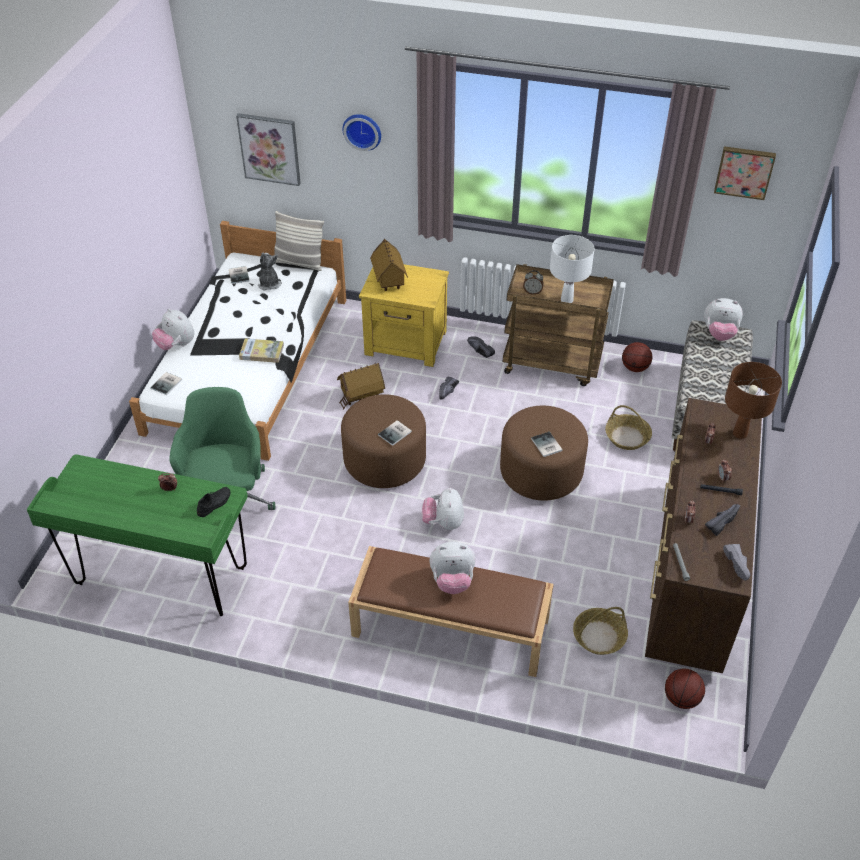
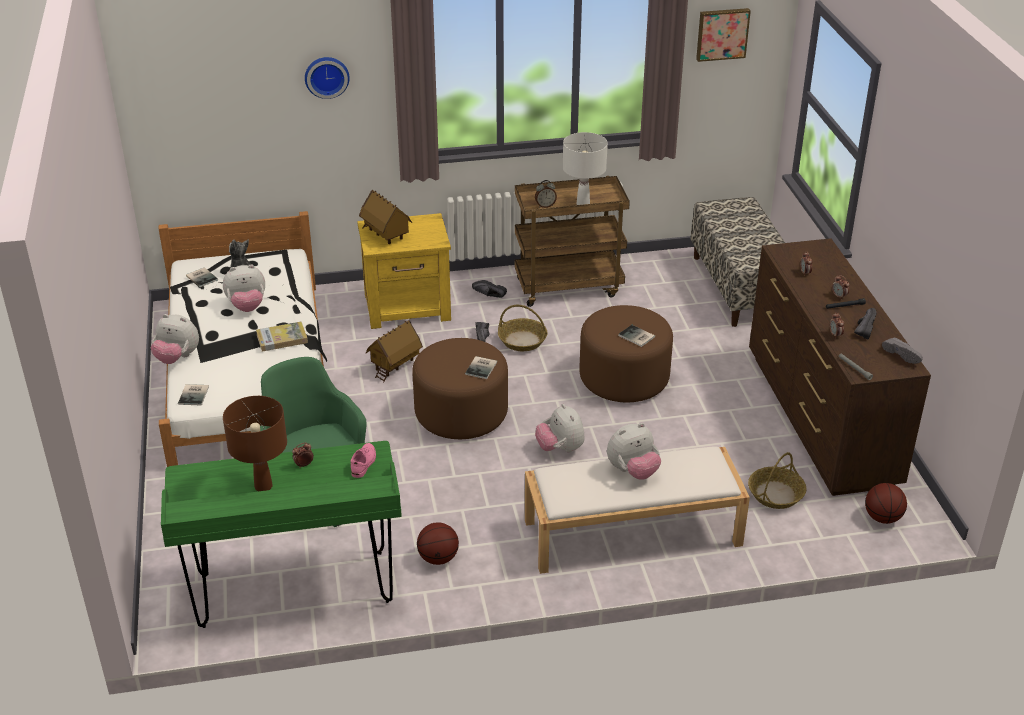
camera: 25 degrees left, 10 degrees down
(214, 504) = (363, 463): black shoe -> pink shoe
(269, 149) = (216, 122): picture -> none
(299, 263) = (261, 251): pillow -> none
(449, 627) = (631, 533): brown bench -> white bench
(627, 437) = (683, 327): basket -> basket (522, 340)
(635, 368) = (649, 270): basketball -> basketball (438, 558)
(719, 334) = (727, 207): plush toy -> plush toy (247, 307)
(740, 433) = (827, 260): brown table lamp -> brown table lamp (263, 486)

